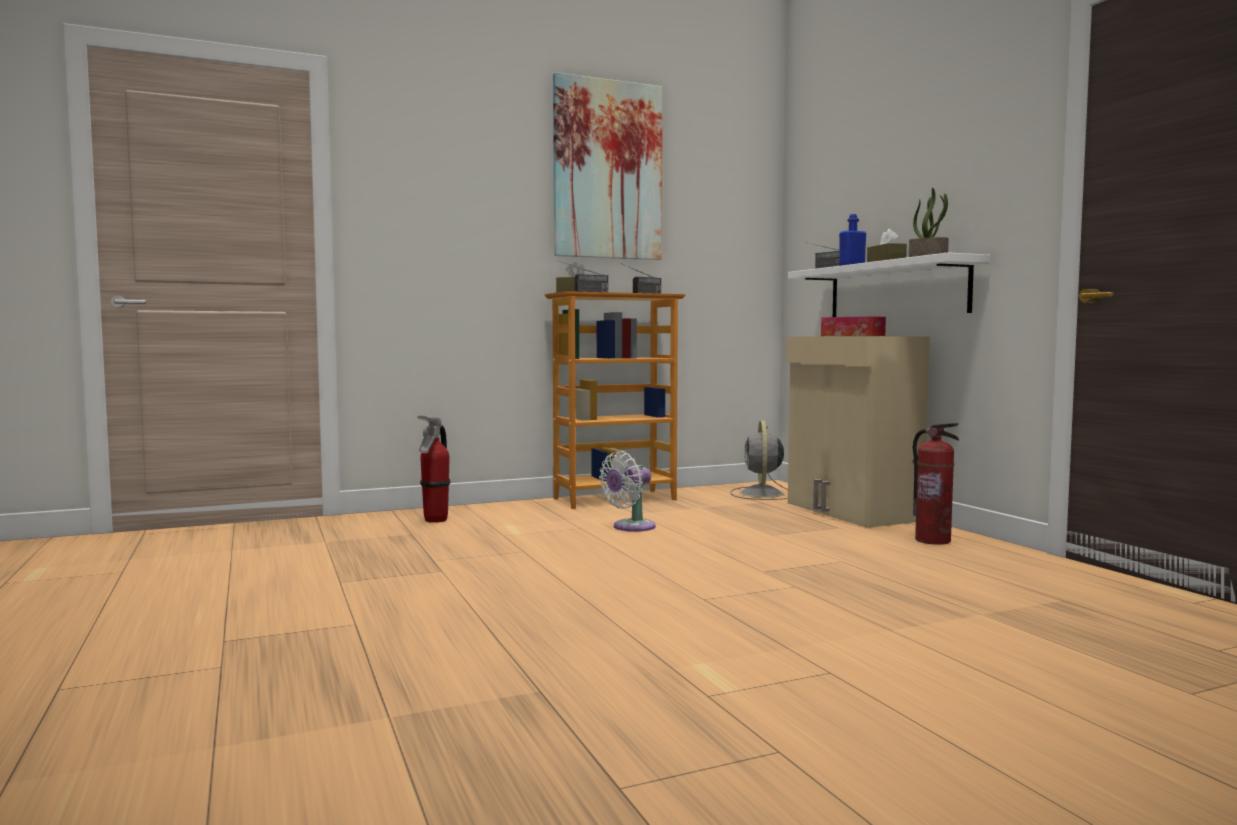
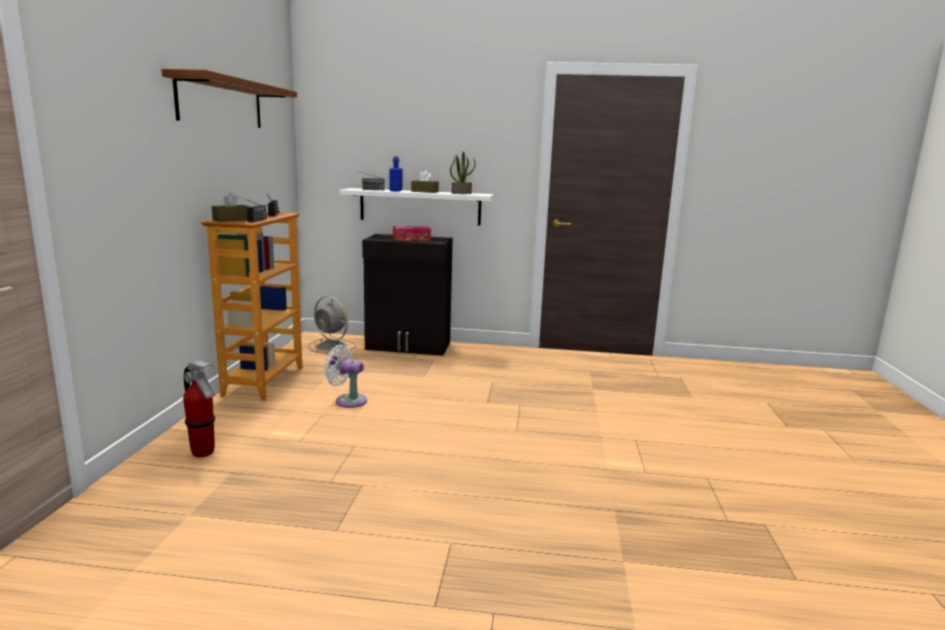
camera: 60 degrees left, 10 degrees up
(607, 170) = (221, 103): picture -> brown shelf
(630, 527) = (348, 400): white fan -> white fan turned 120 degrees clockwise
(850, 512) = (408, 346): beige cabinet -> black cabinet
(933, 540) = (484, 354): fire extinguisher -> none

